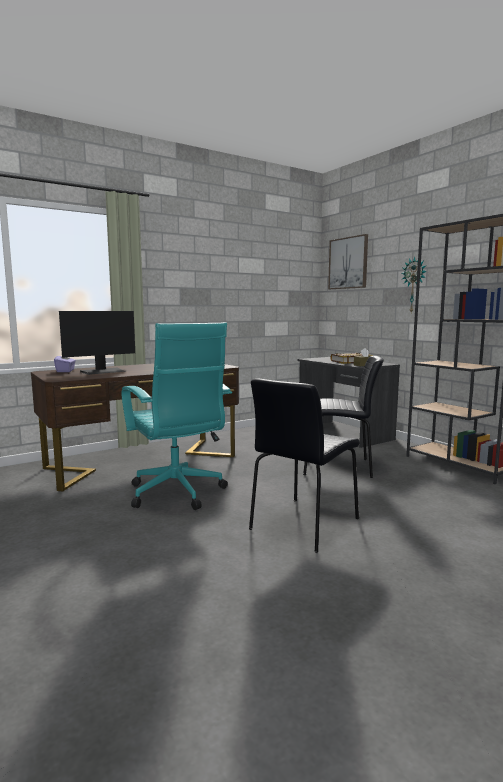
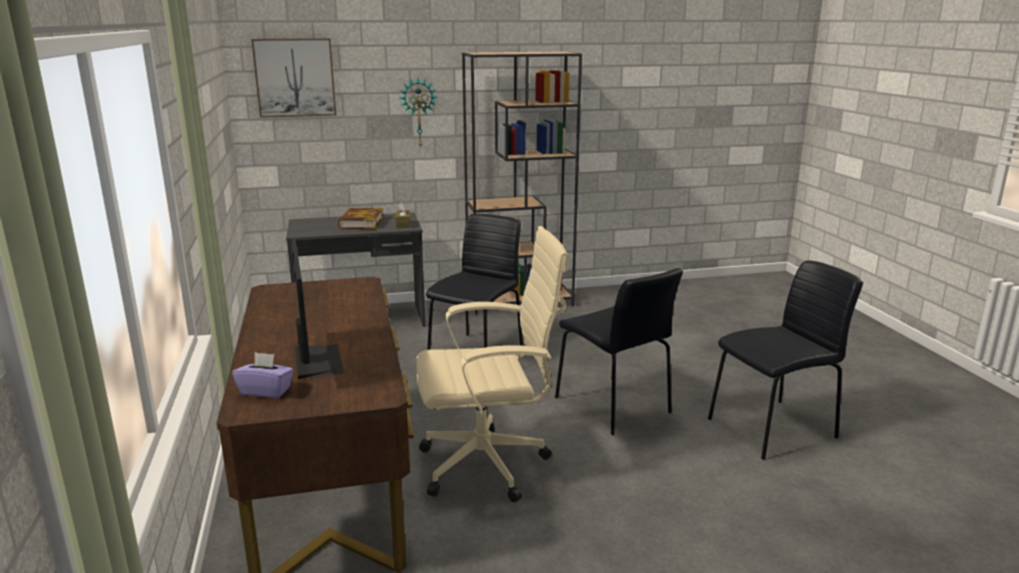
camera: 70 degrees left, 10 degrees up
(178, 494) = (489, 464): turquoise office chair -> beige office chair
(345, 625) = (775, 427): none -> black chair

